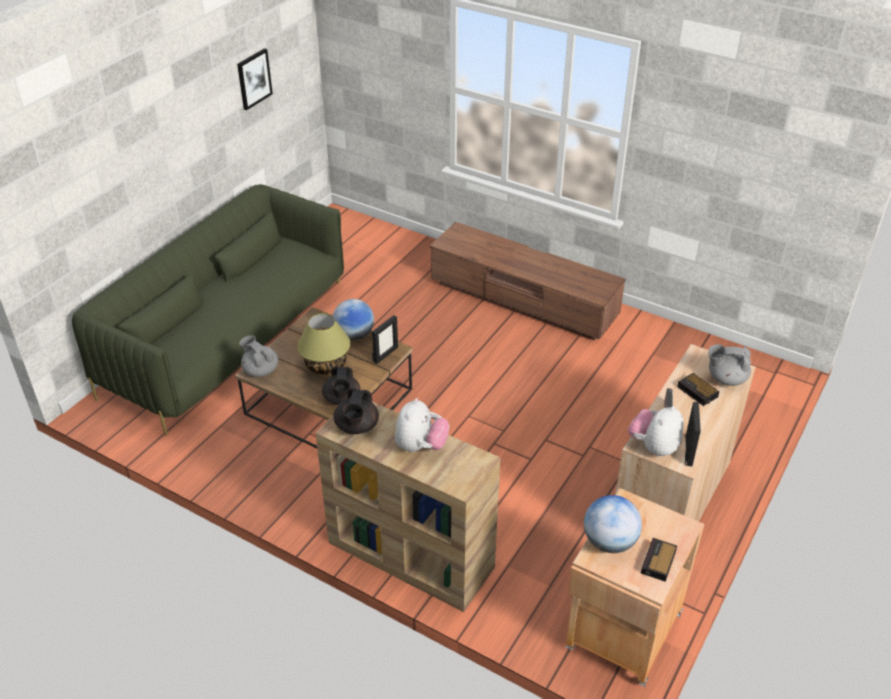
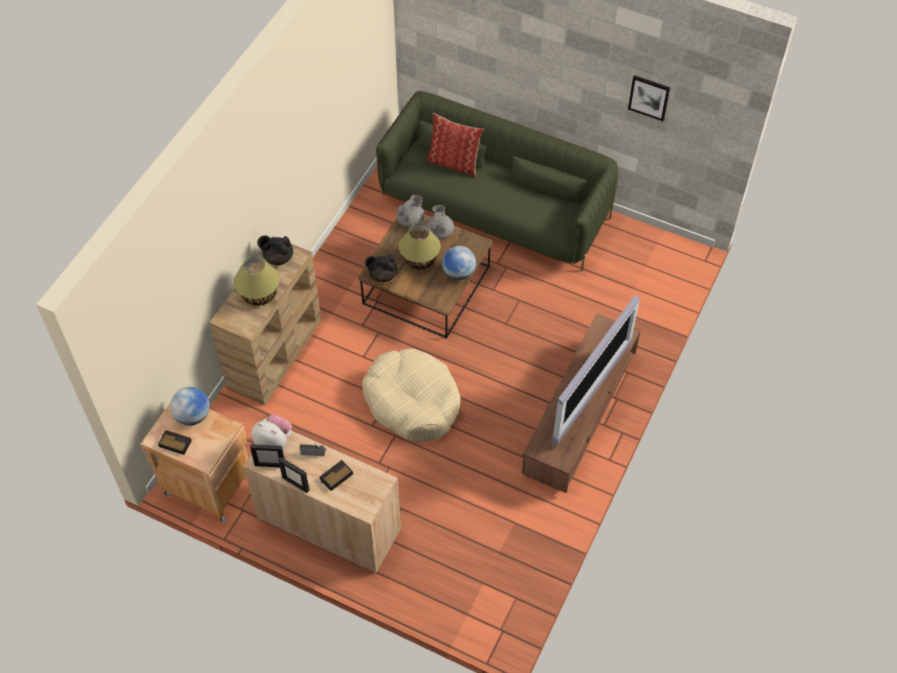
camera: 85 degrees right, 15 degrees up
(185, 322) = (454, 163): none -> pillow
(385, 354) = (437, 296): picture frame -> picture frame (296, 483)
(420, 446) = (259, 294): plush toy -> table lamp
(499, 422) = (412, 402): none -> beige dog bed
(533, 256) = (592, 396): none -> television
(726, 378) = (353, 499): grey teapot -> grey teapot (439, 232)

